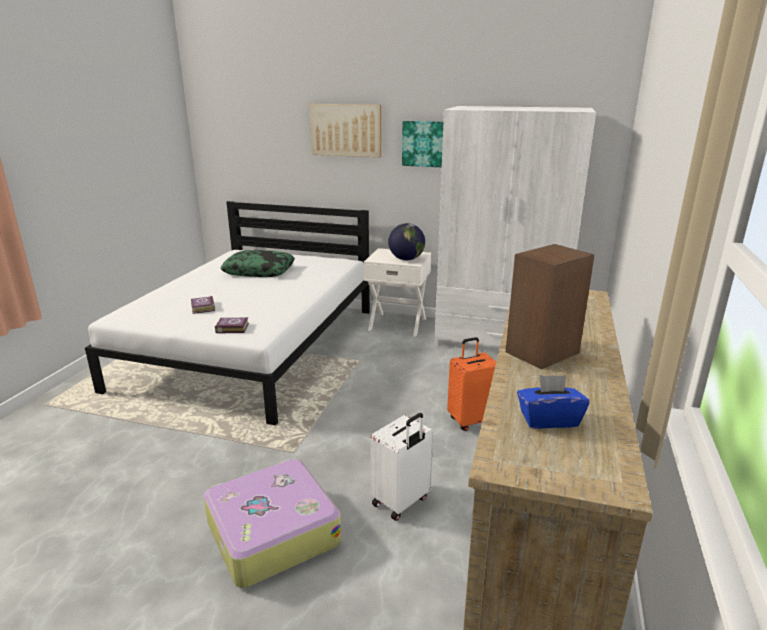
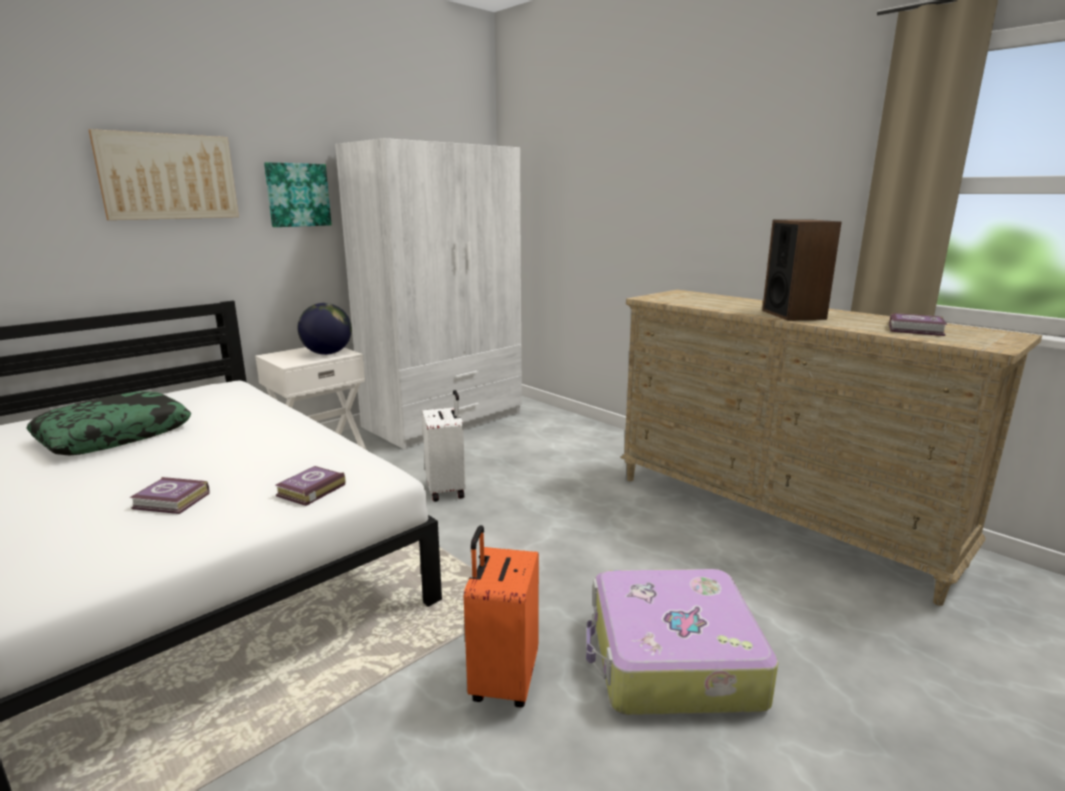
camera: 60 degrees left, 5 degrees down
(401, 502) = (670, 555): white suitcase -> white suitcase (447, 490)
(471, 420) = (568, 478): orange suitcase -> orange suitcase (502, 680)
(548, 419) = (917, 330): blue tissue box -> book

